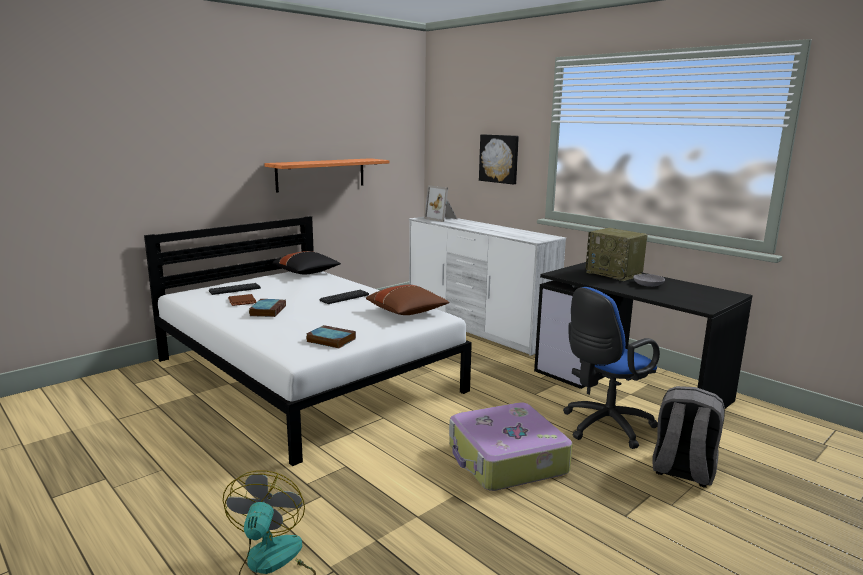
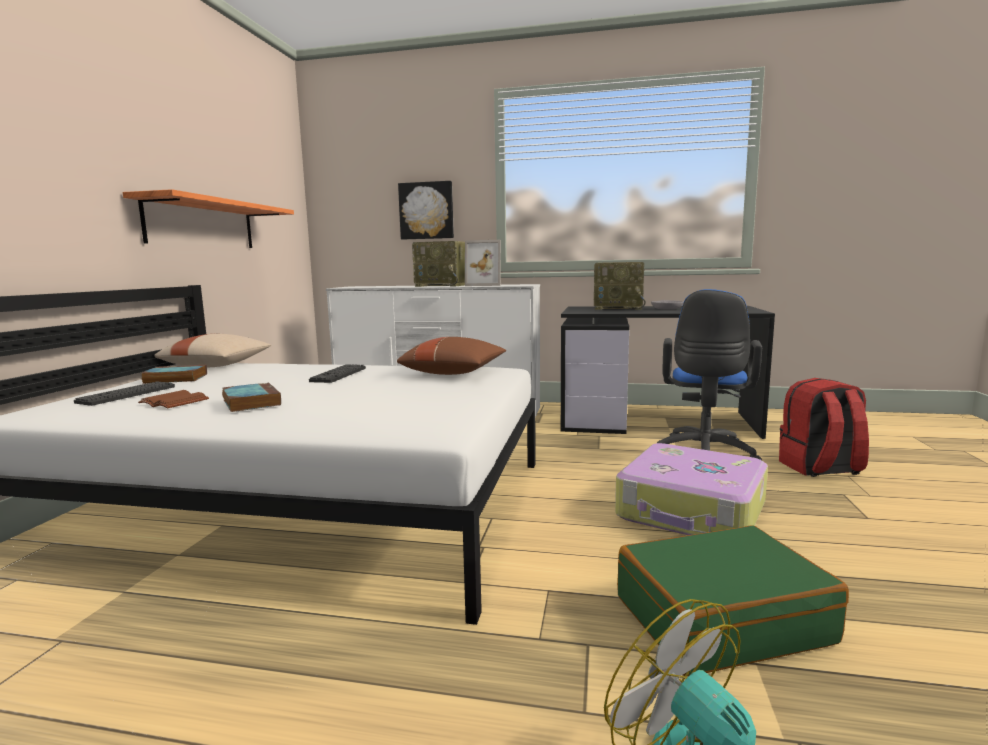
camera: 35 degrees left, 5 degrees down
(307, 273) = (217, 366): black pillow -> beige pillow
(330, 340) = (430, 409): book -> book (174, 379)
(399, 516) = (721, 618): none -> green suitcase
(442, 219) = (368, 286): picture frame -> picture frame (485, 285)
(487, 228) = (443, 285): none -> radio
(682, 471) = (820, 468): grey backpack -> red backpack

